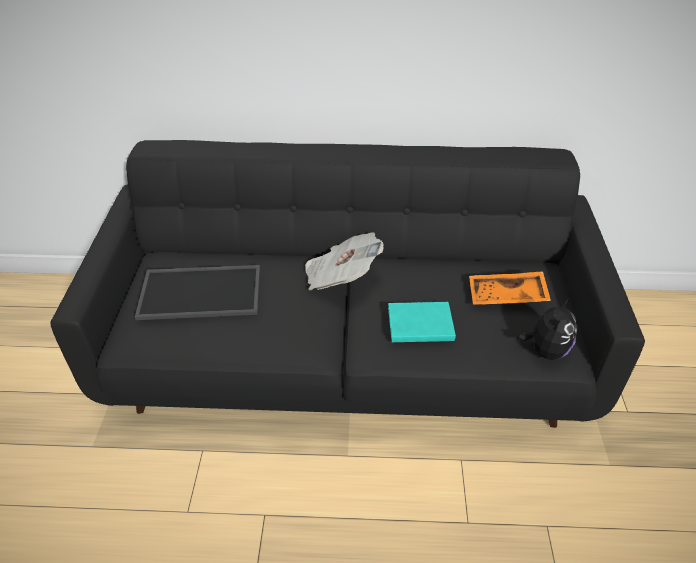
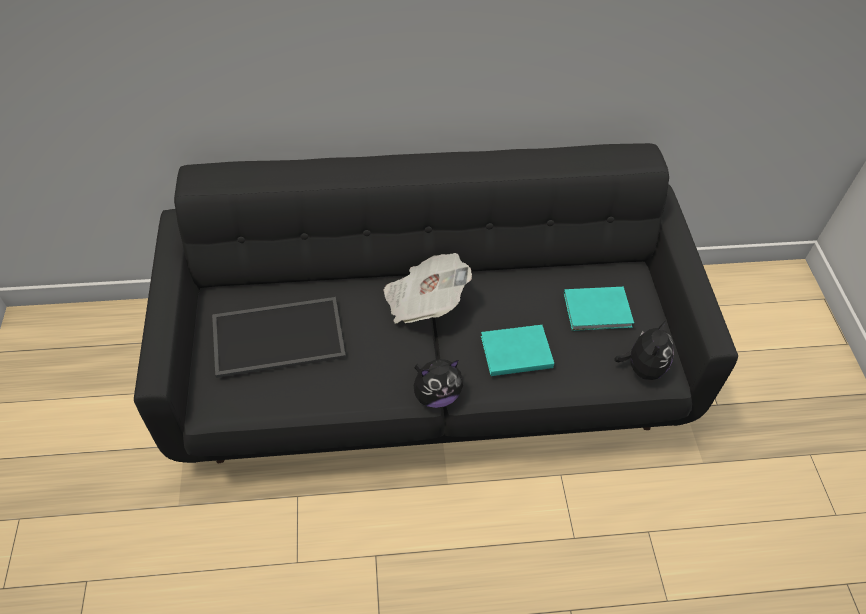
camera: 10 degrees left, 10 degrees up
(337, 356) = (436, 395): none -> plush toy
(506, 297) = (599, 311): orange tray -> turquoise book

